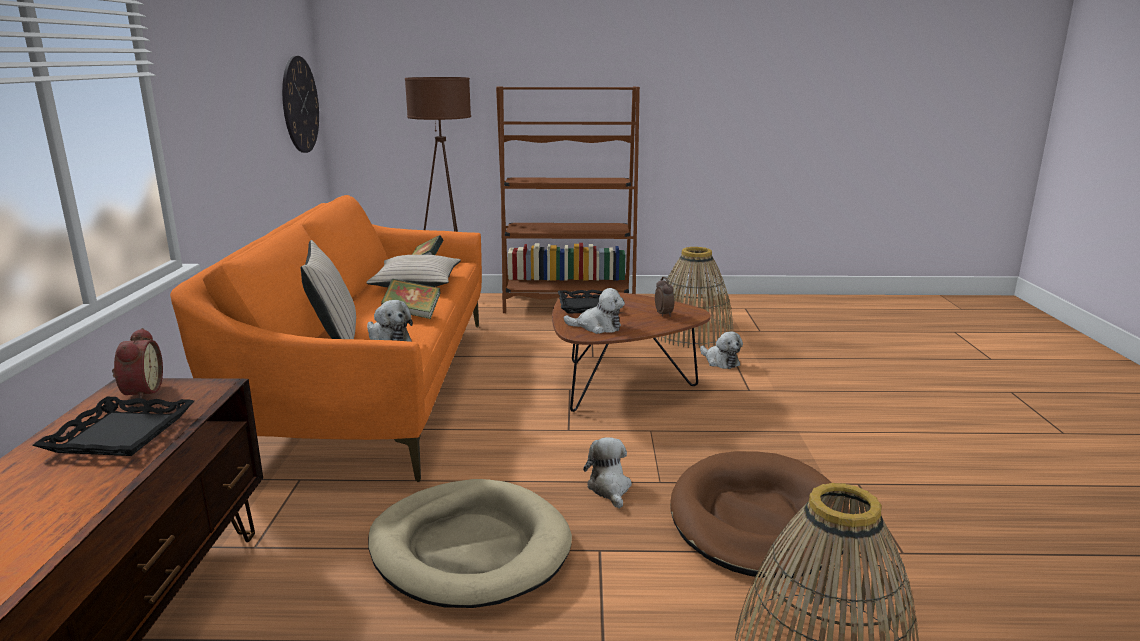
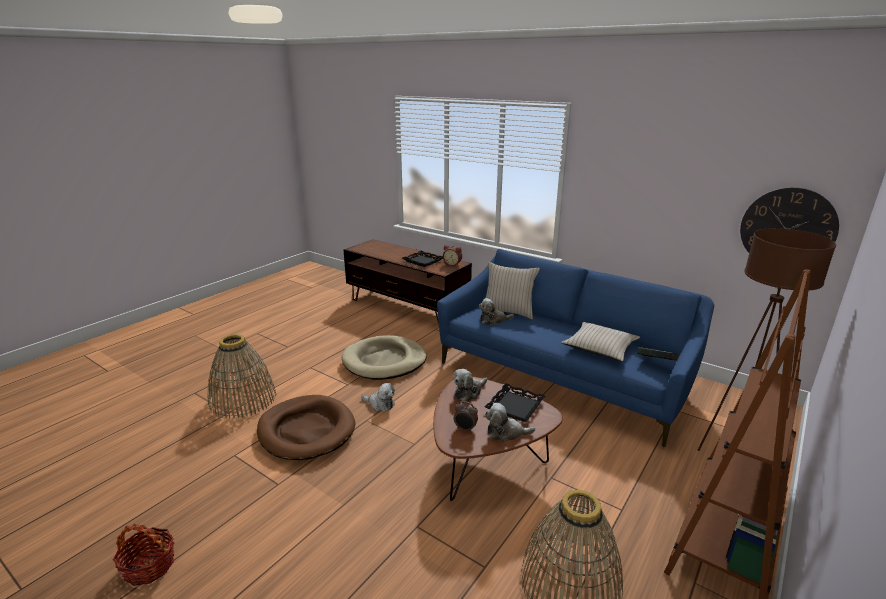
camera: 125 degrees right, 5 degrees up
(372, 386) = (563, 376): orange sofa -> blue sofa
(412, 314) = (528, 332): book -> none
(720, 361) = (482, 550): plush toy -> plush toy (506, 433)
(1060, 494) = (149, 566): none -> basket

